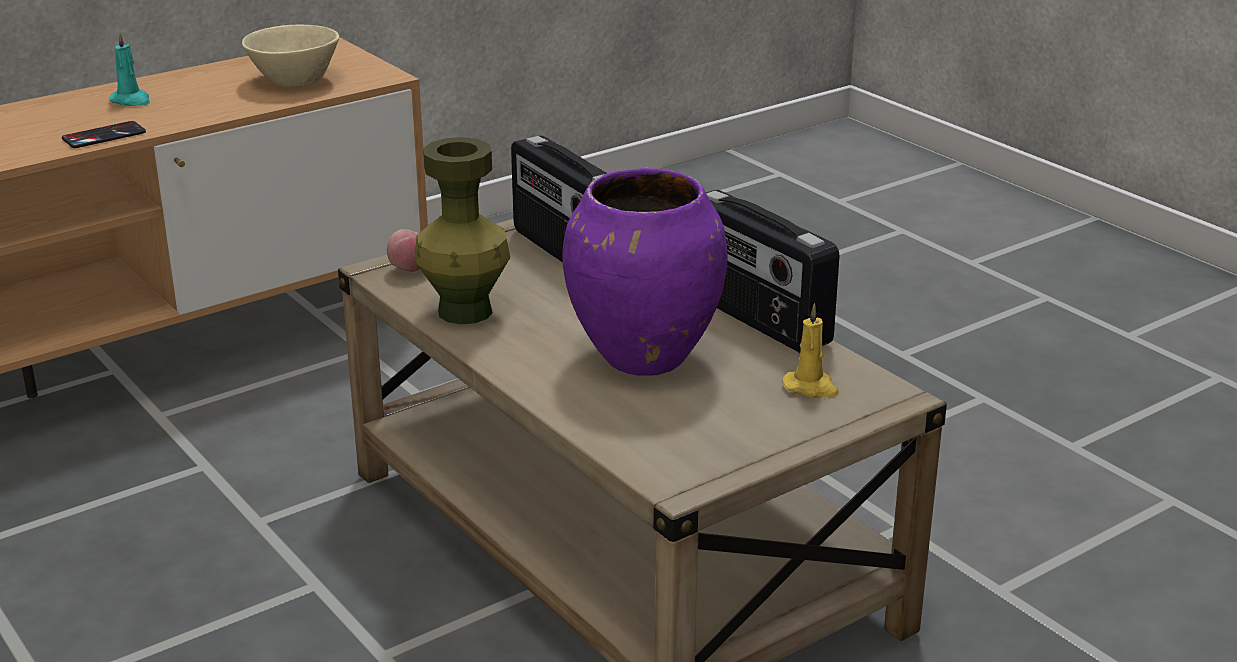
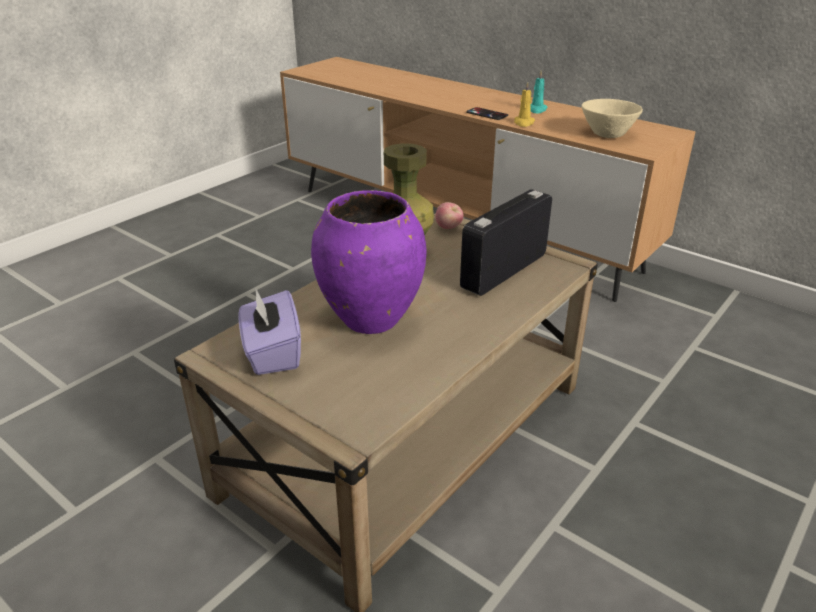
camera: 75 degrees right, 5 degrees up
(698, 434) = (272, 353): none -> purple tissue box
(754, 318) = (451, 356): radio -> none
(811, 387) = (352, 394): yellow candle -> yellow candle (523, 123)

